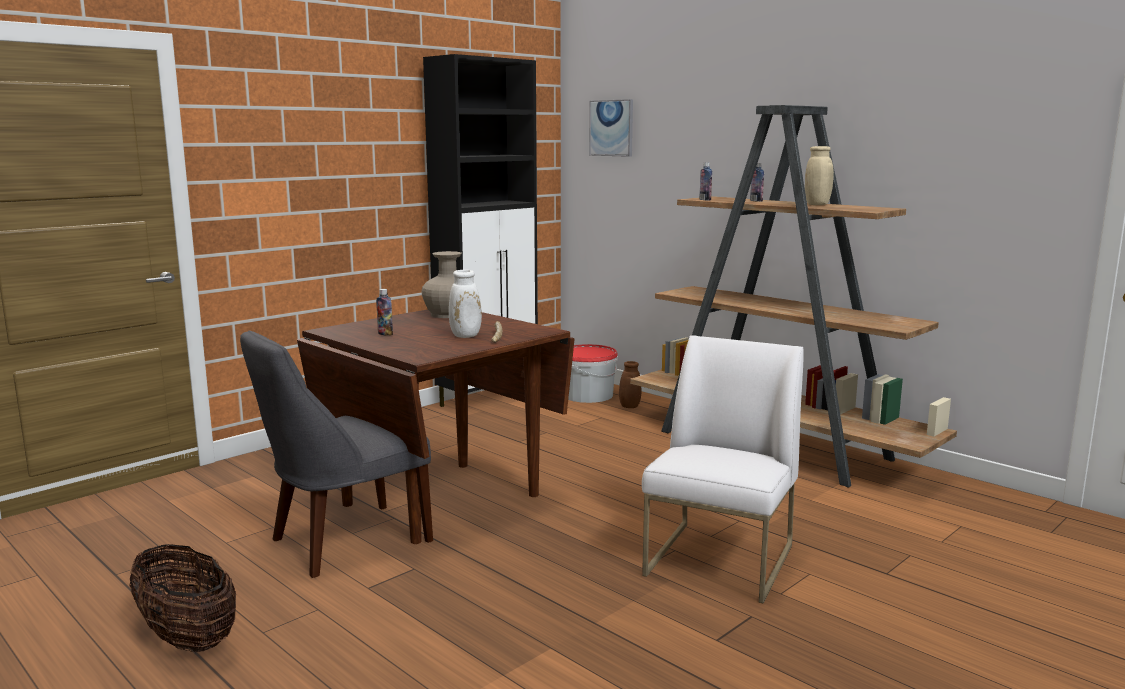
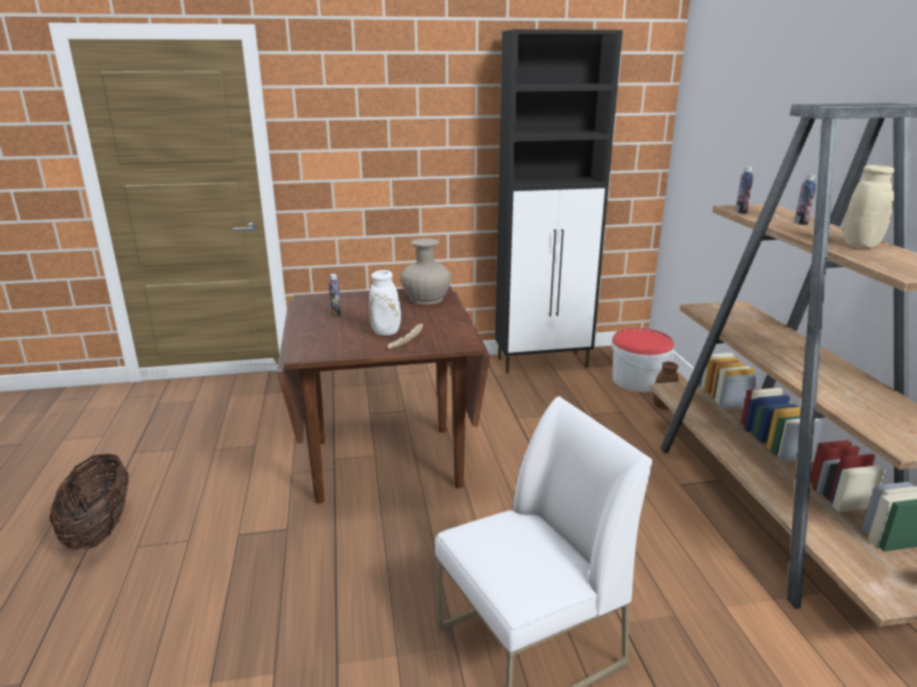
camera: 35 degrees right, 10 degrees up
(344, 542) = (277, 479): grey chair -> none
(611, 128) = (714, 105): picture -> none

